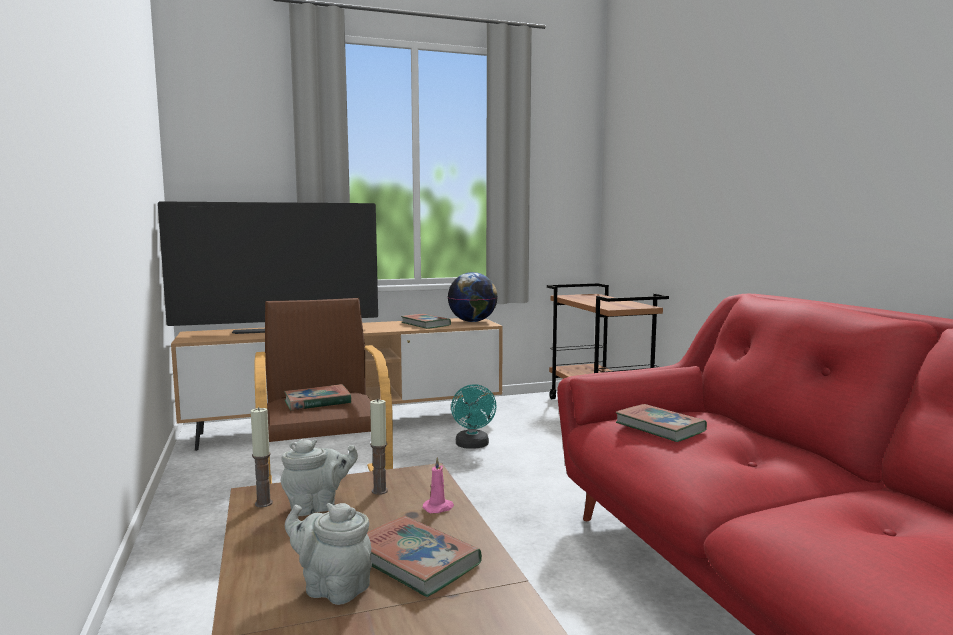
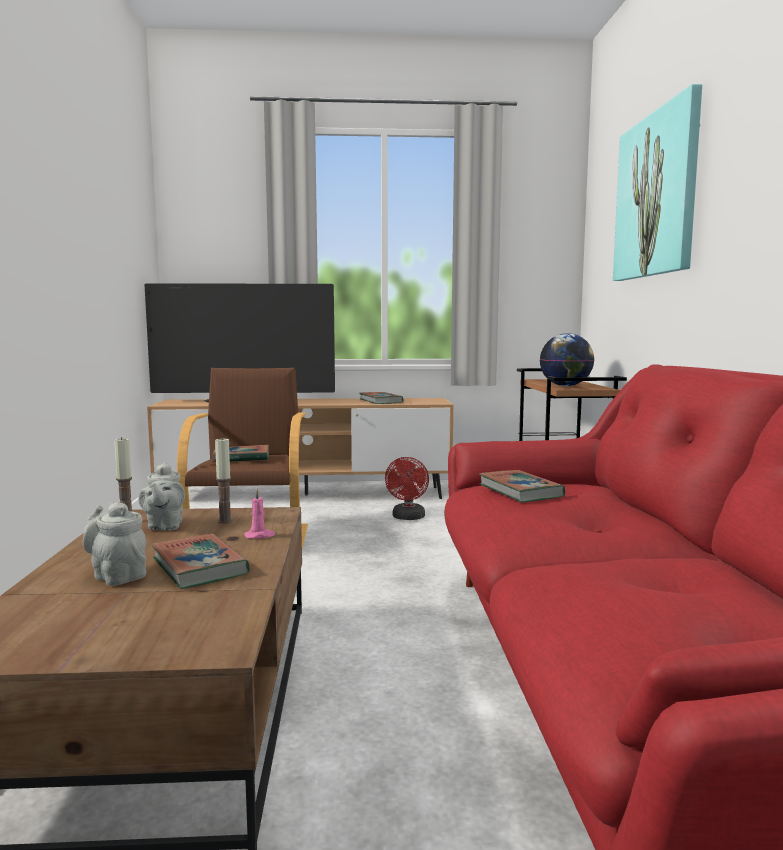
camera: 15 degrees right, 0 degrees up
(317, 507) = (164, 526): grey teapot -> grey teapot turned 90 degrees clockwise
(472, 321) = (429, 400): globe -> globe (565, 386)
(473, 446) = (408, 518): turquoise fan -> red fan
(700, 128) = (657, 196): none -> picture

